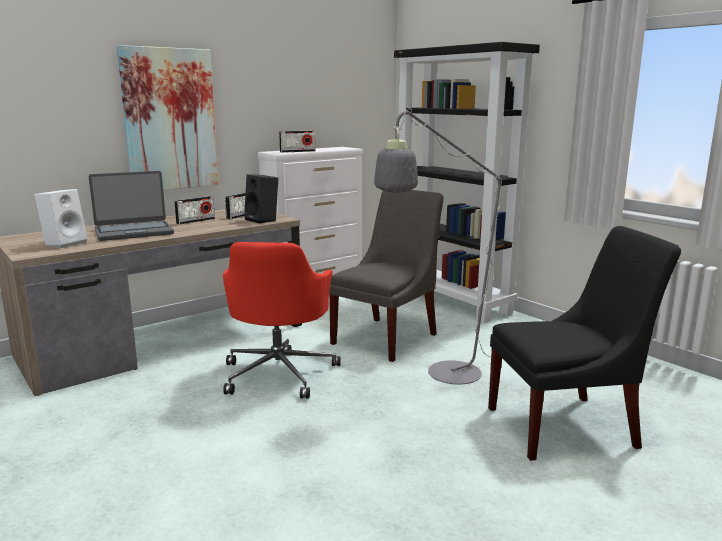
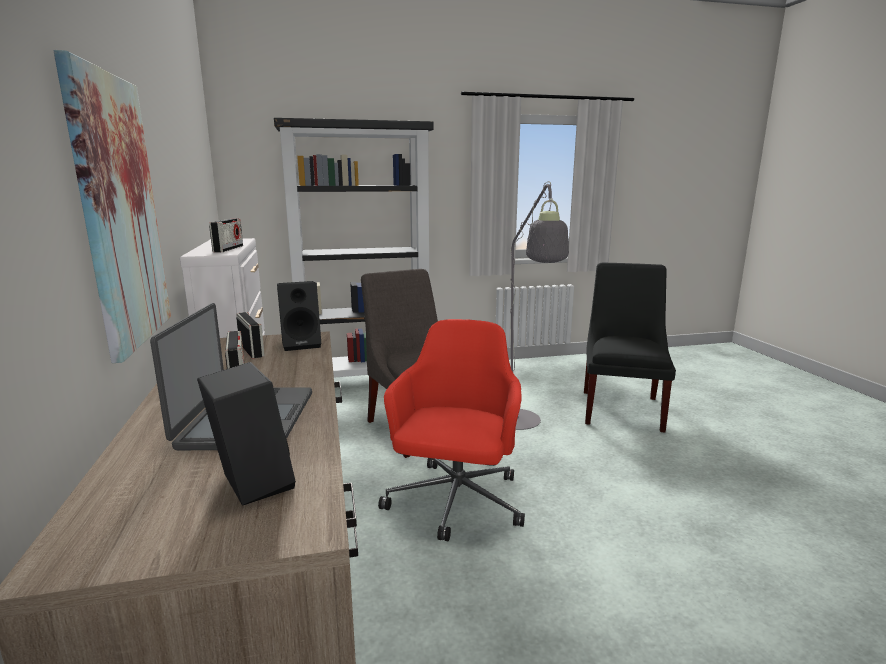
camera: 65 degrees left, 0 degrees up
(65, 243) = (250, 484): white speaker -> black speaker
(279, 373) = (455, 503): red office chair -> red office chair turned 105 degrees counterclockwise

